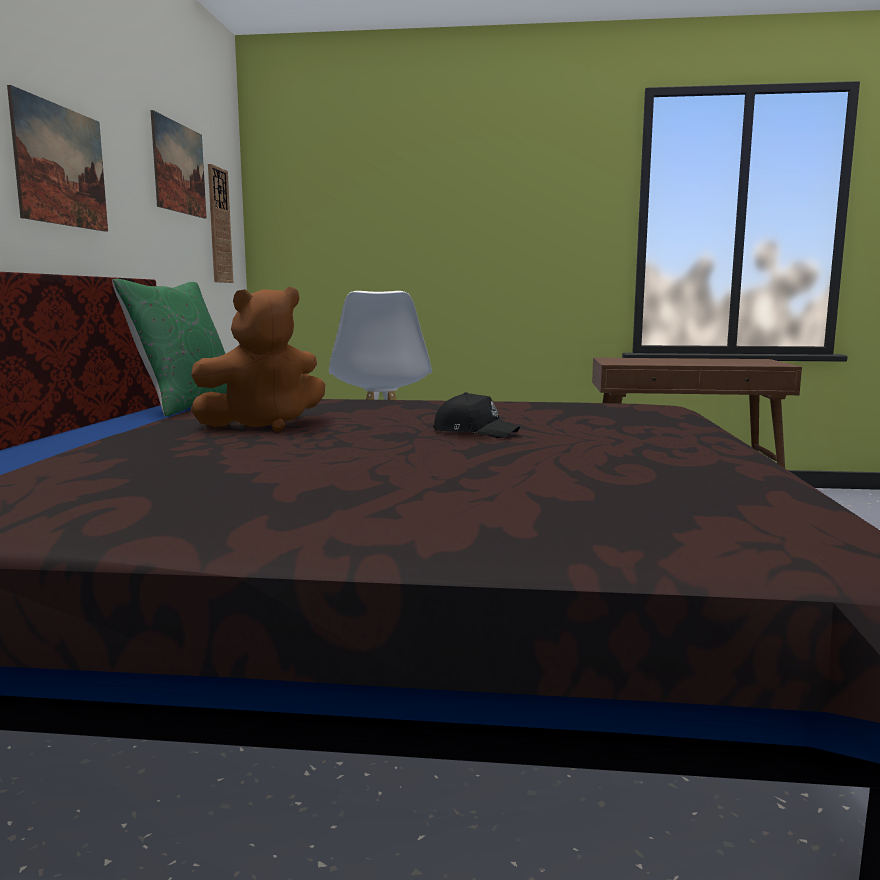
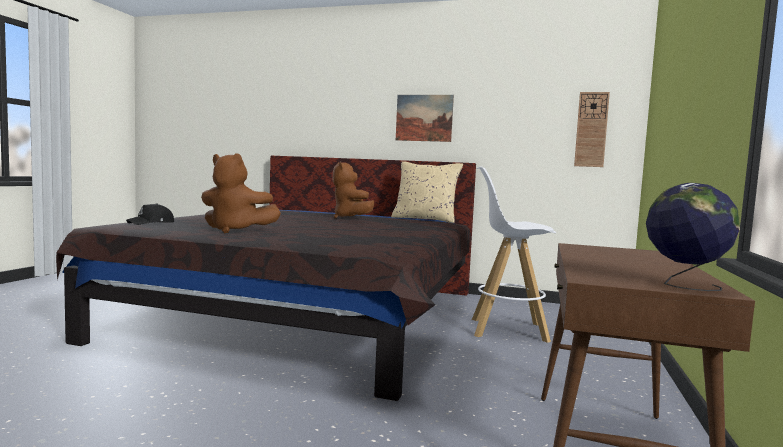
camera: 100 degrees right, 5 degrees down
(179, 168) = (536, 101): picture -> none
(186, 406) = (425, 219): green pillow -> beige pillow
(474, 432) = (305, 225): black cap -> black cap (152, 223)
(655, 448) = (236, 230): none -> brown plush toy
(755, 360) = (684, 285): none -> globe

